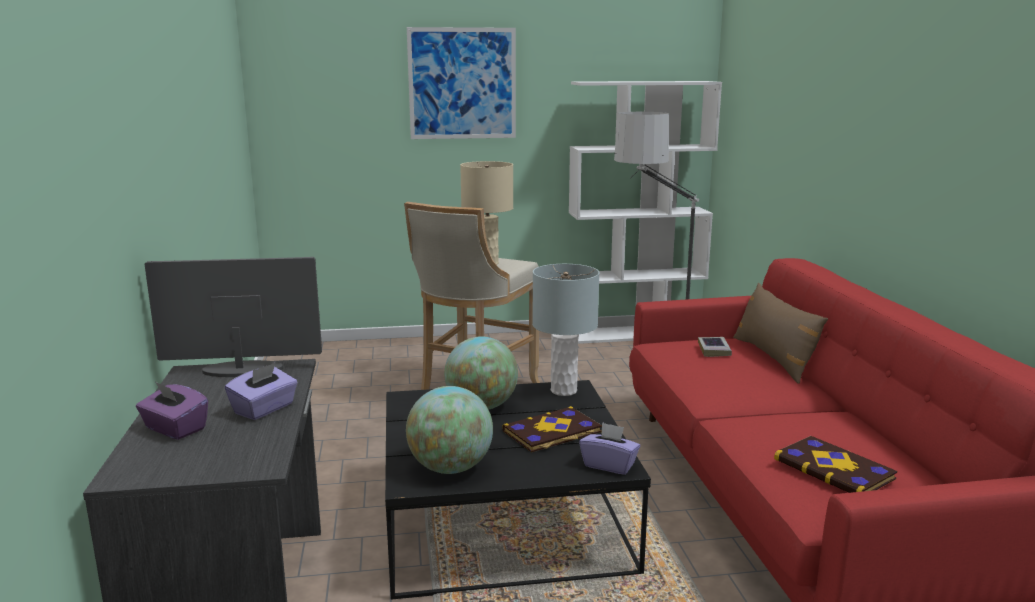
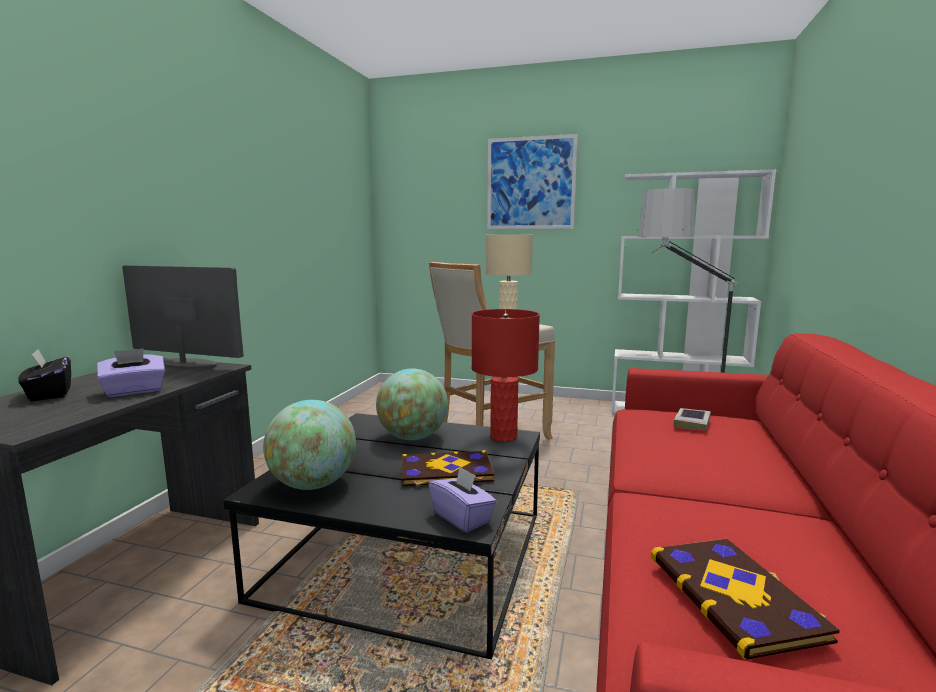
camera: 25 degrees right, 5 degrees down
(174, 429) = (49, 394): purple tissue box -> black tissue box
(563, 390) = (503, 437): grey table lamp -> red table lamp
(774, 358) = (764, 442): brown pillow -> none

